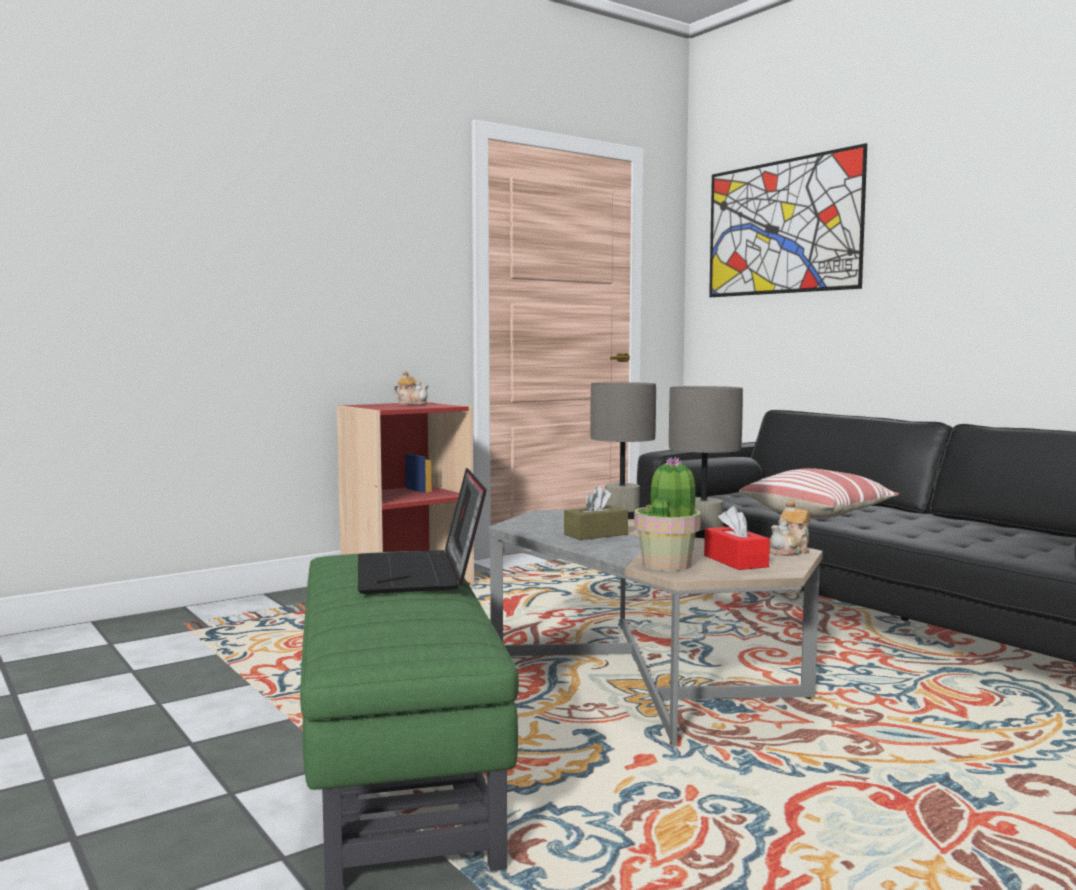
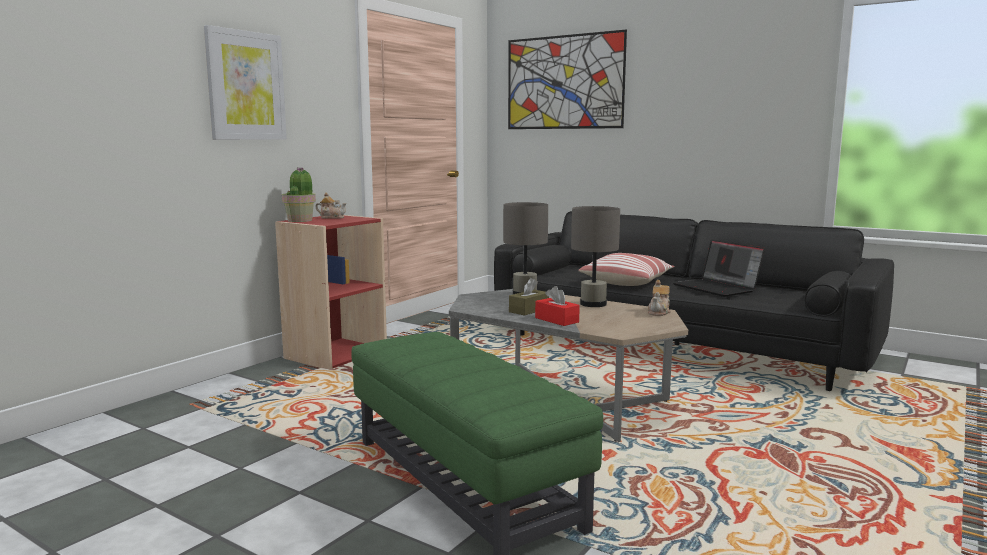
camera: 20 degrees left, 5 degrees up
(306, 235) = (246, 86): none -> picture
(421, 574) = (466, 351): laptop -> laptop (717, 288)
(667, 565) = (603, 328): potted plant -> potted plant (300, 220)
(735, 561) = (638, 322): red tissue box -> red tissue box (556, 320)

